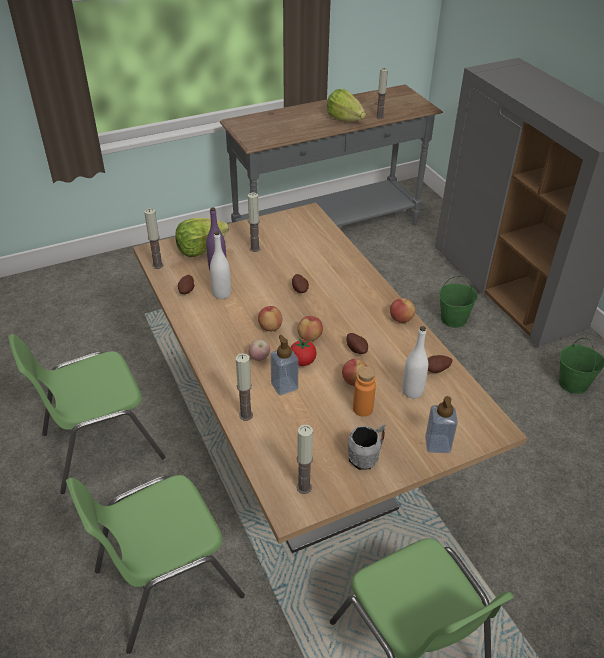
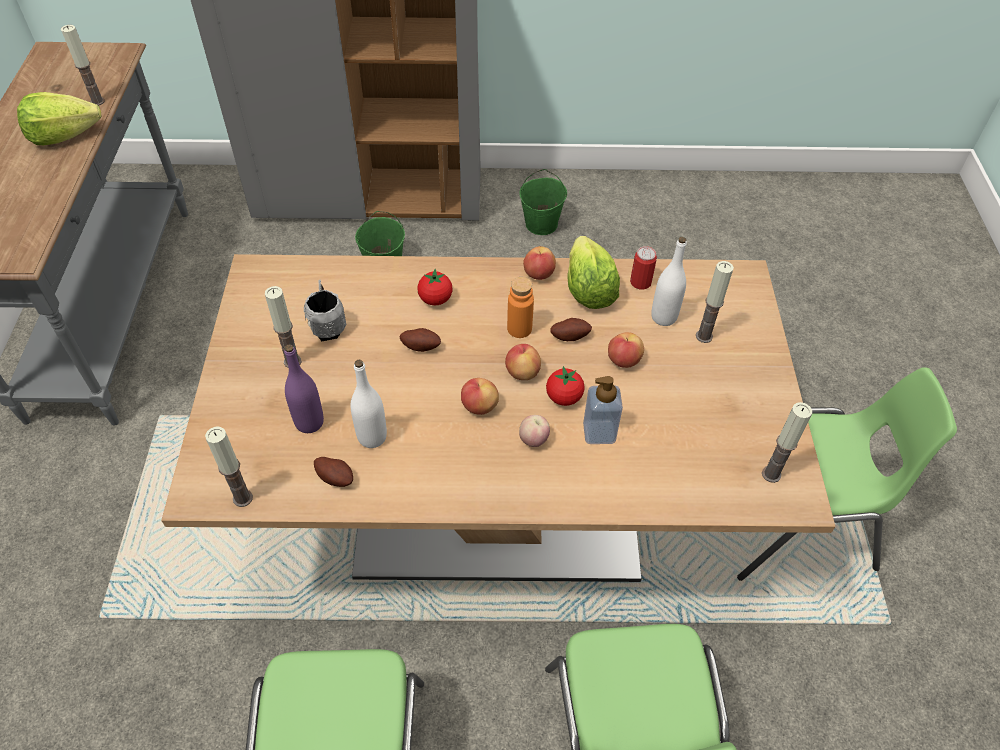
camera: 65 degrees left, 10 degrees up
(200, 249) = (243, 427): lettuce -> lettuce (588, 290)
(245, 415) = (632, 492): candle -> candle (704, 336)
(342, 283) = (435, 299): none -> tomato
(362, 409) = (671, 372): orange bottle -> orange bottle (519, 329)
(366, 457) = (746, 399): grey mug -> grey mug (327, 325)
(436, 370) = (640, 282): potato -> can
(437, 444) = (750, 331): soap dispenser -> none

